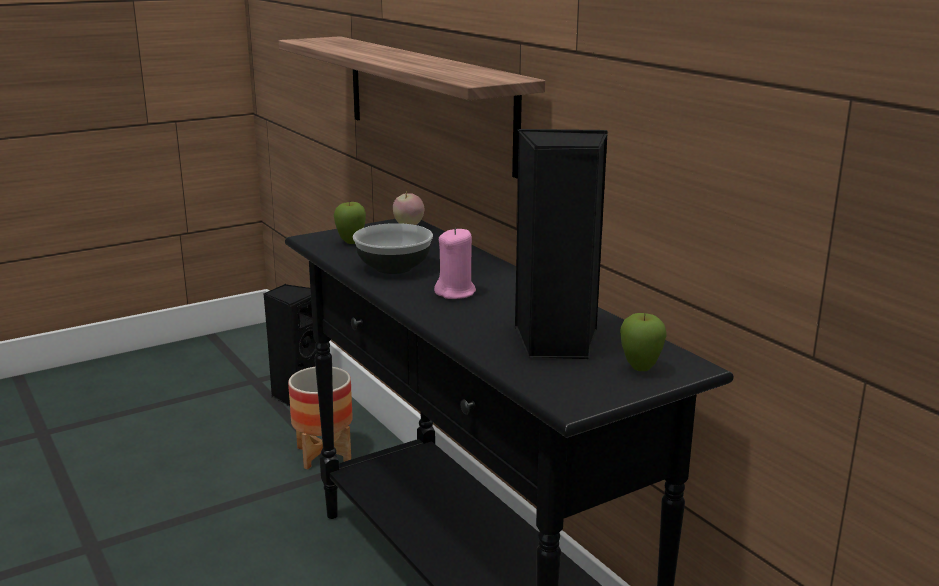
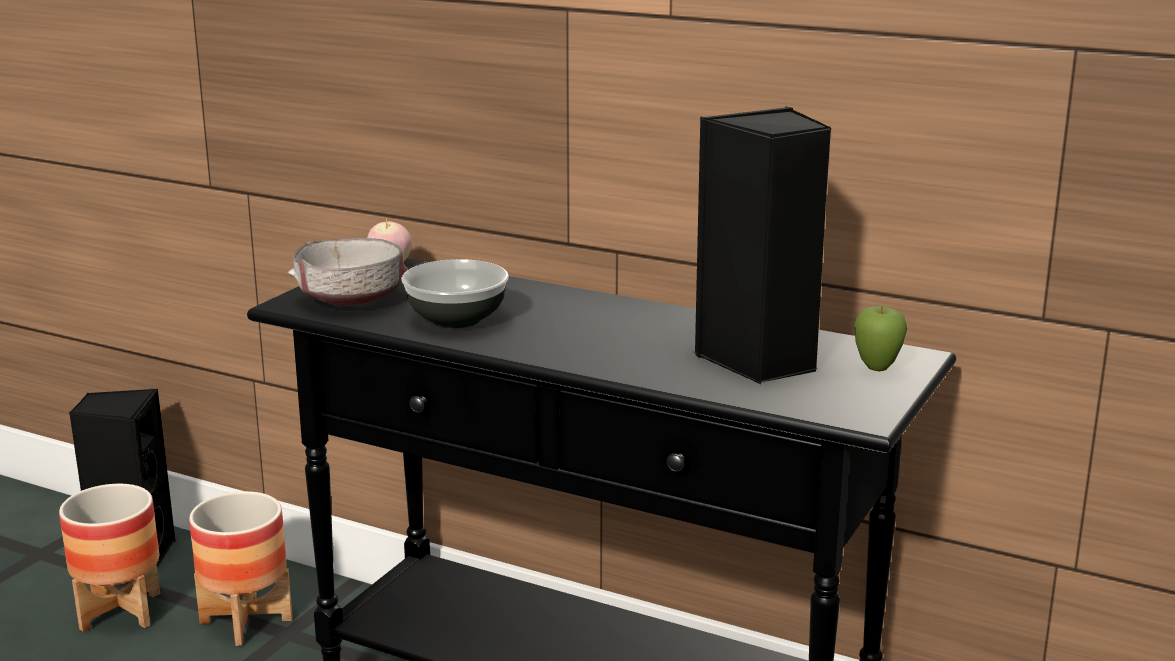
camera: 30 degrees left, 0 degrees up
(263, 427) = (120, 611): none -> planter
(351, 242) = (351, 299): apple -> grey bowl
(427, 100) = (383, 92): shelf -> none
(455, 292) = (575, 333): pink candle -> none

